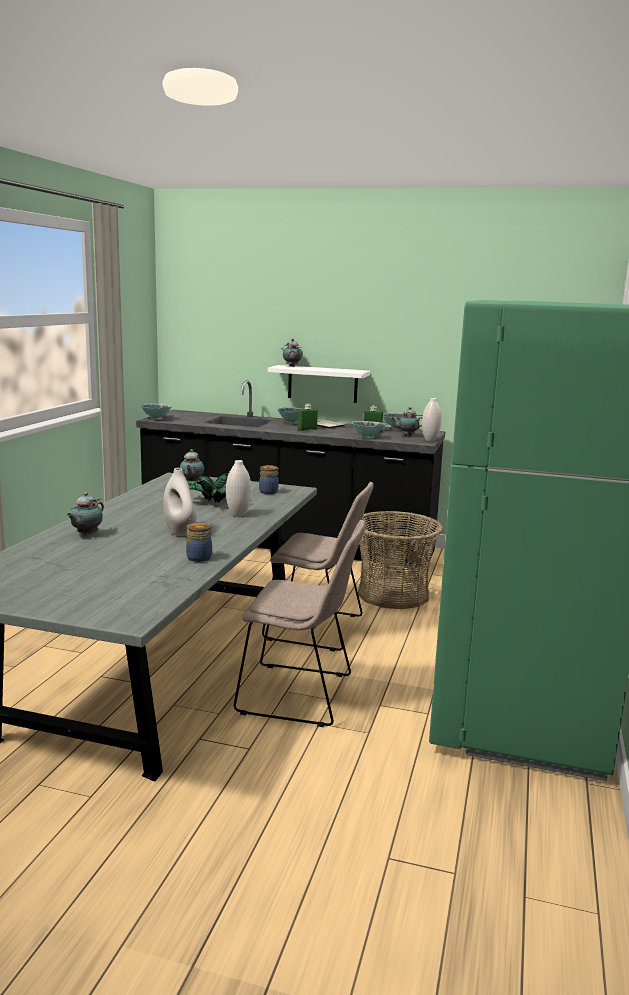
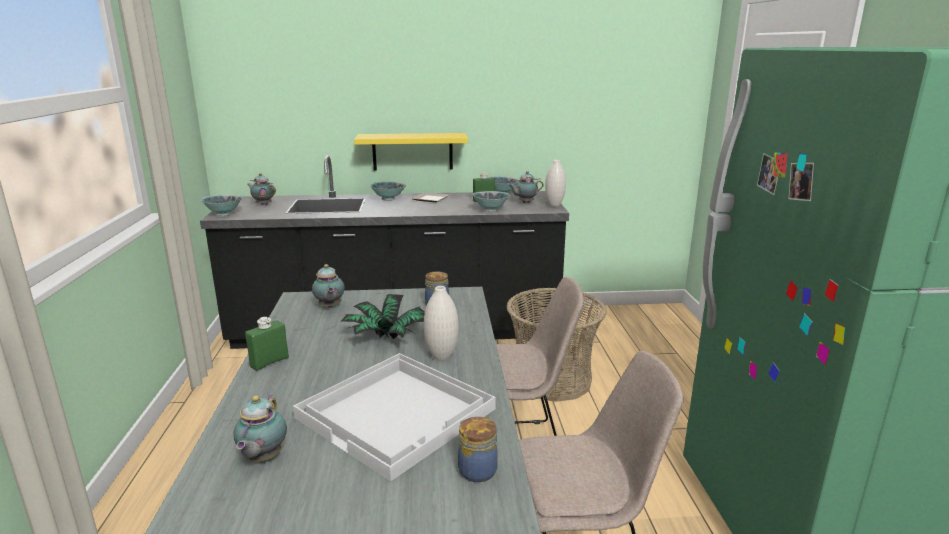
camera: 20 degrees left, 5 degrees up
(180, 532) = (398, 413): white vase -> white tray
(291, 366) = (377, 135): teapot -> teapot (263, 204)
(307, 429) = (415, 207): green bottle -> green bottle (269, 362)
(322, 384) = (412, 151): white shelf -> yellow shelf

